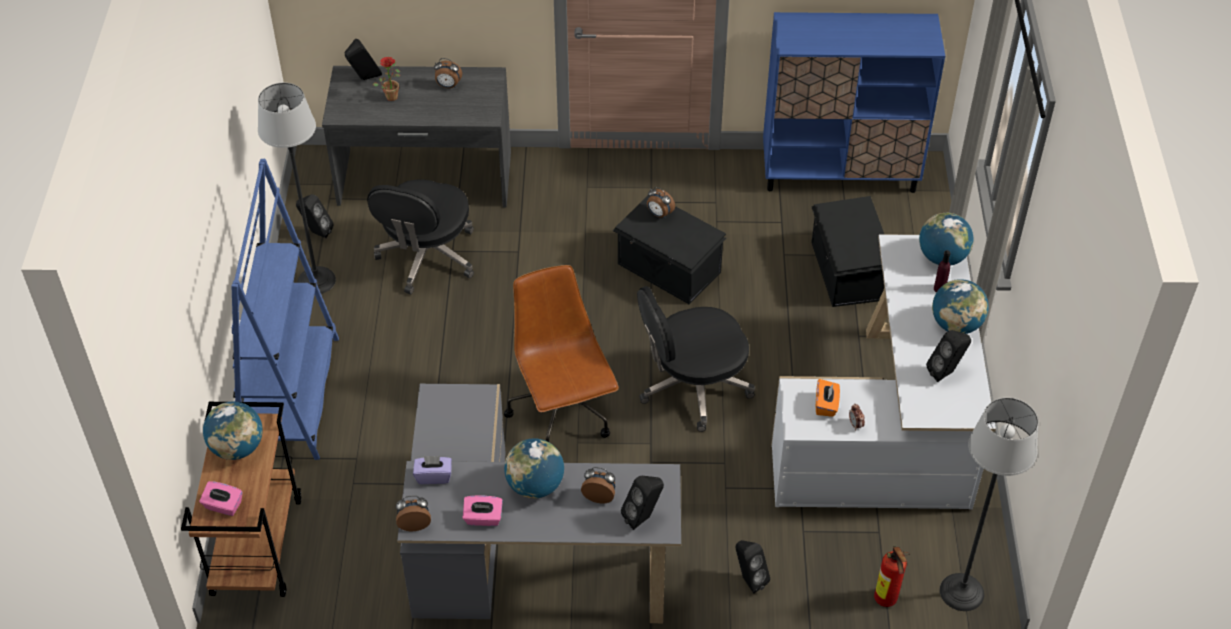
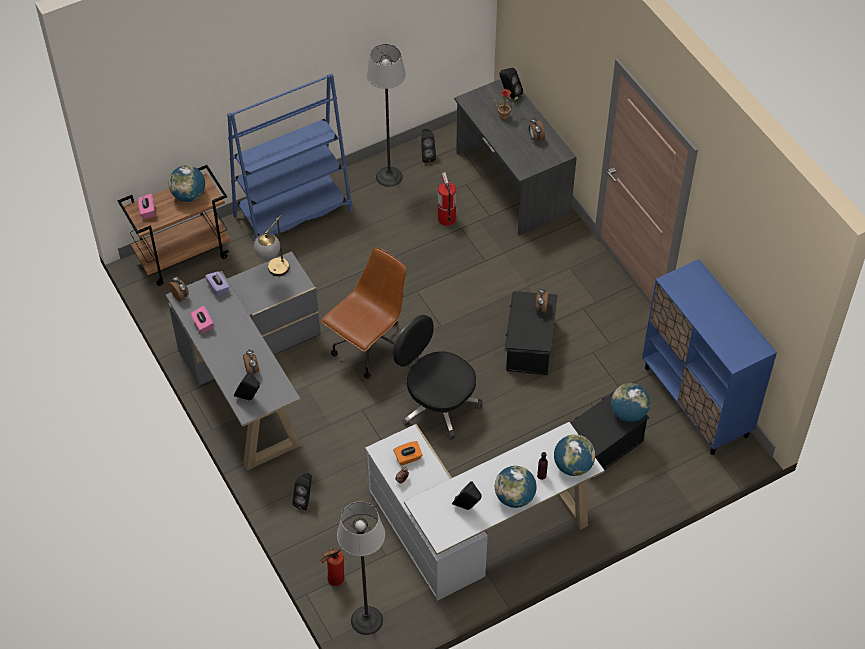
camera: 60 degrees right, 5 degrees up
(427, 257) = (446, 218): black office chair -> fire extinguisher
(442, 416) = (274, 273): none -> table lamp
(535, 486) = (240, 337): globe -> globe (628, 413)

